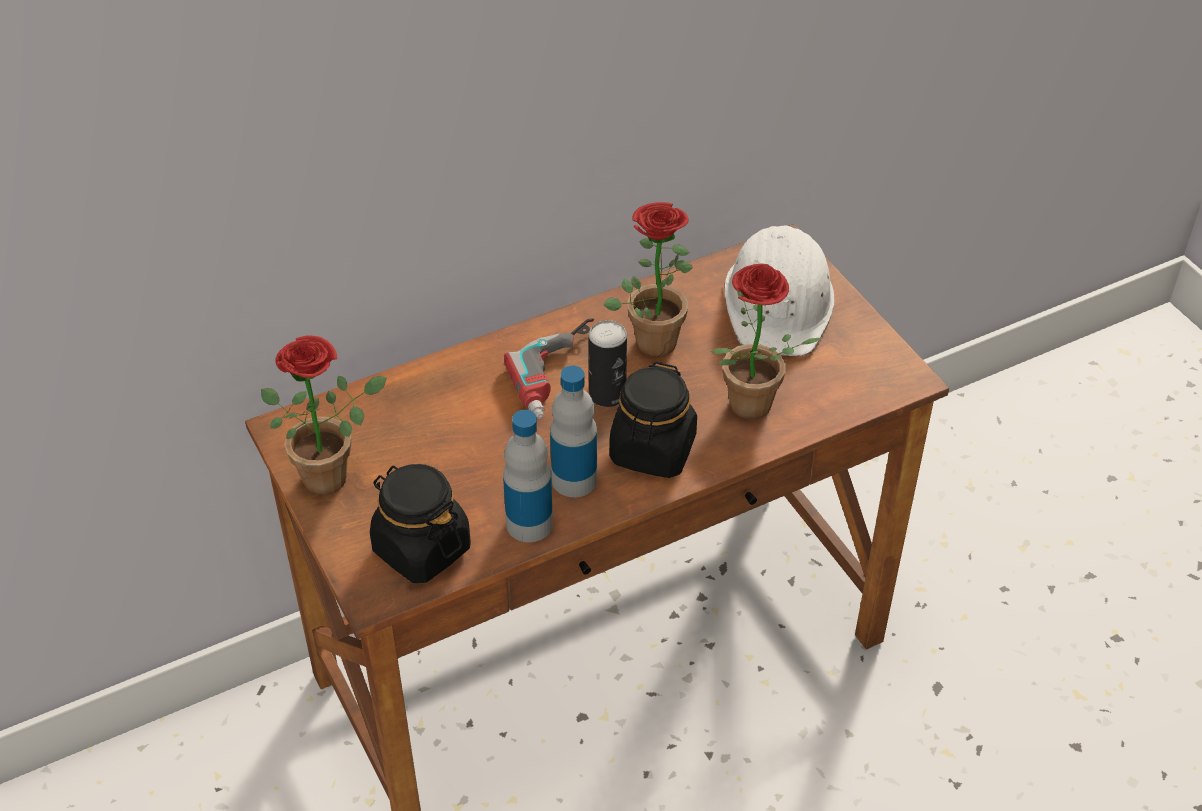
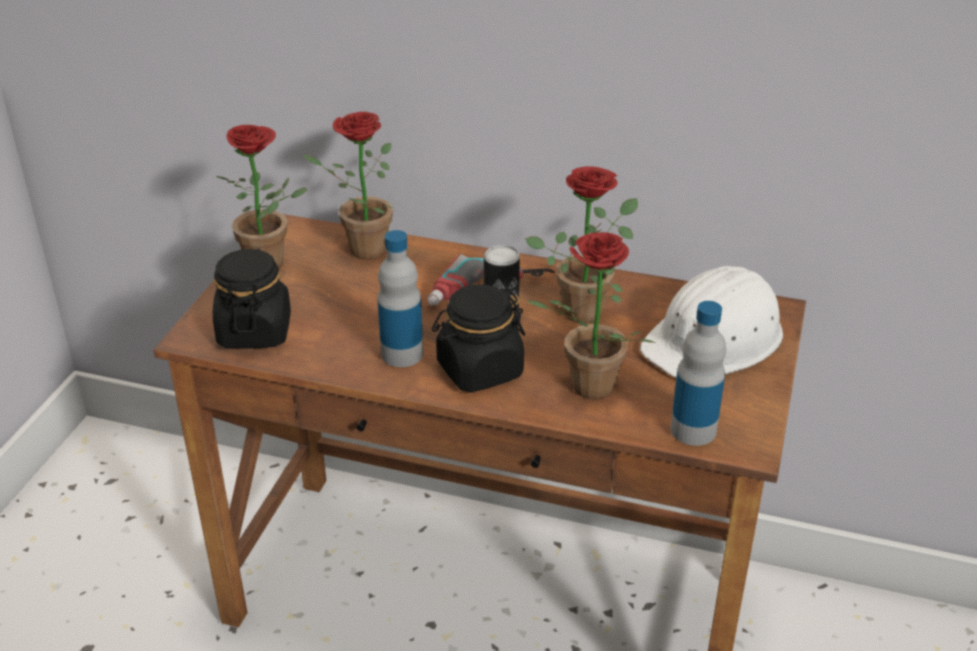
camera: 45 degrees right, 10 degrees down
(391, 406) = (360, 250): none -> potted plant
(529, 524) = (335, 359): bottle -> bottle (693, 430)

